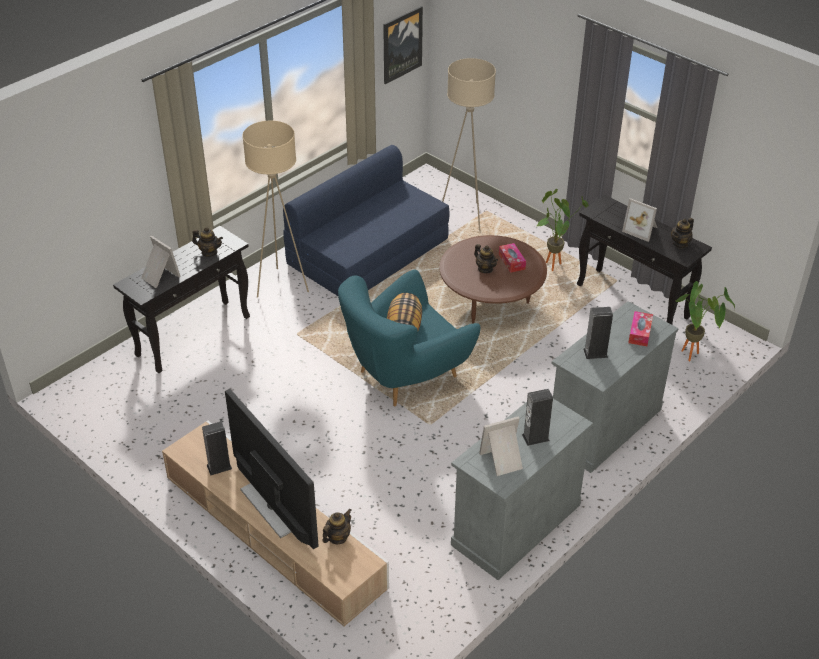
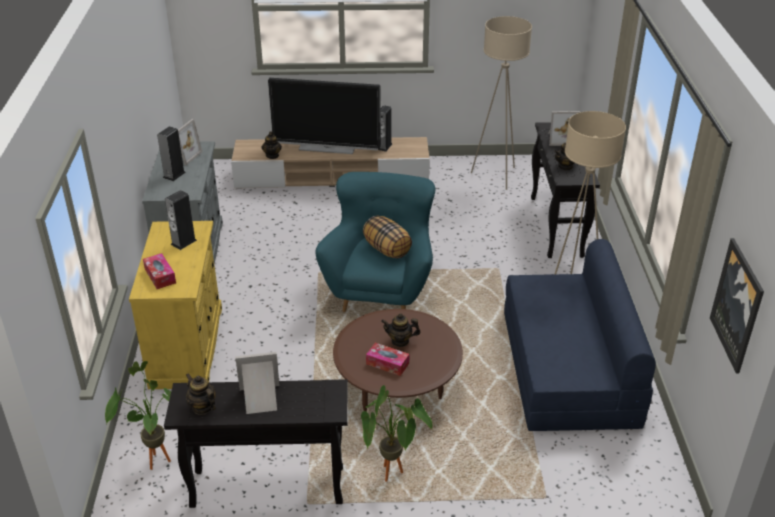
camera: 135 degrees right, 5 degrees down
(465, 217) = (552, 472): beige floor lamp -> beige floor lamp (496, 176)
(603, 426) = (187, 346): grey cabinet -> yellow cabinet
(680, 244) = (202, 407): teapot -> teapot turned 45 degrees counterclockwise

